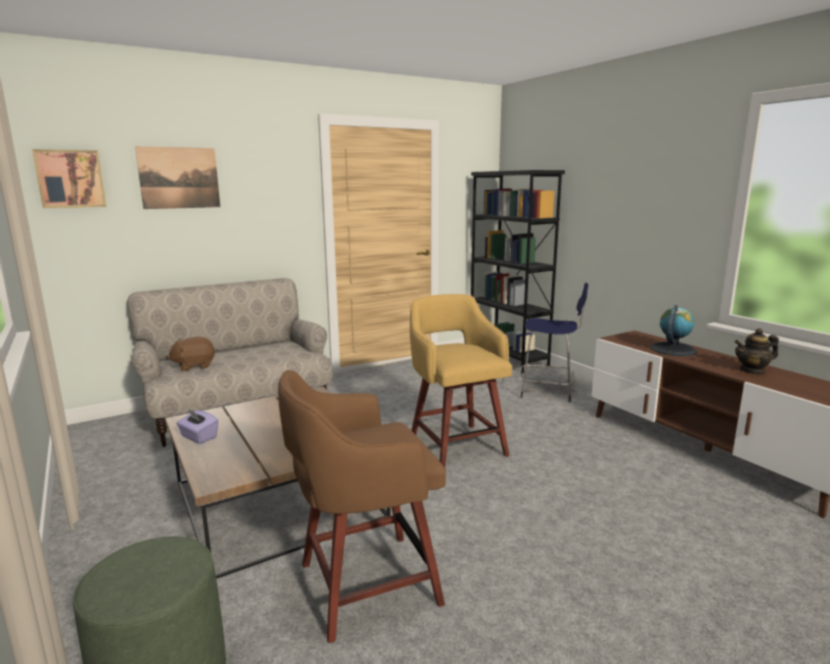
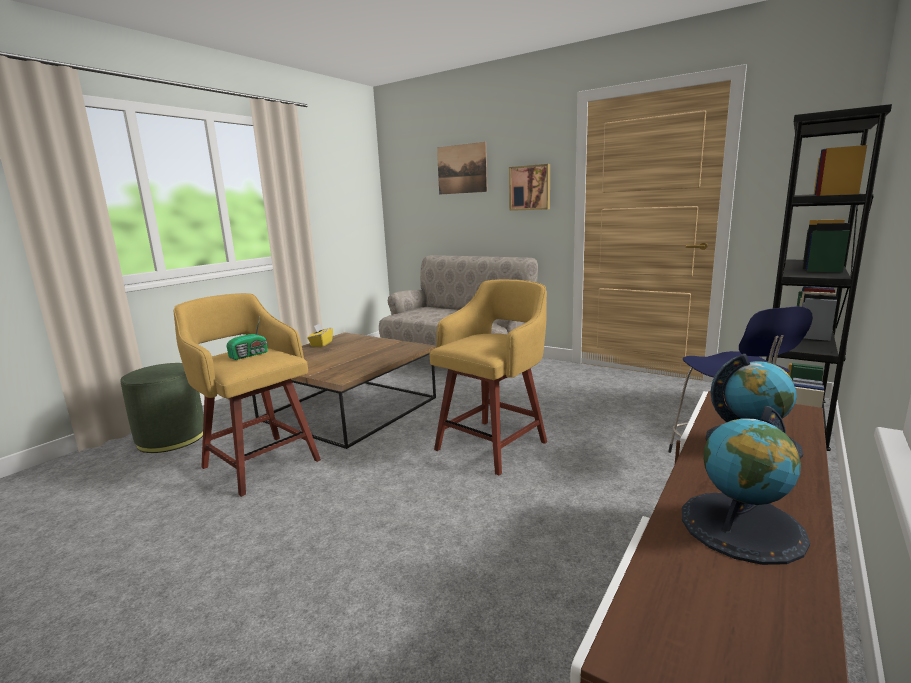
camera: 65 degrees right, 0 degrees up
(70, 179) = (405, 174): picture -> picture (530, 188)
(194, 366) = (424, 313): brown plush toy -> none
(198, 437) = (321, 344): purple tissue box -> yellow tissue box
(364, 584) = (260, 462): brown stool -> yellow stool
(373, 440) = (250, 355): none -> radio
(752, 371) = (742, 526): teapot -> globe

